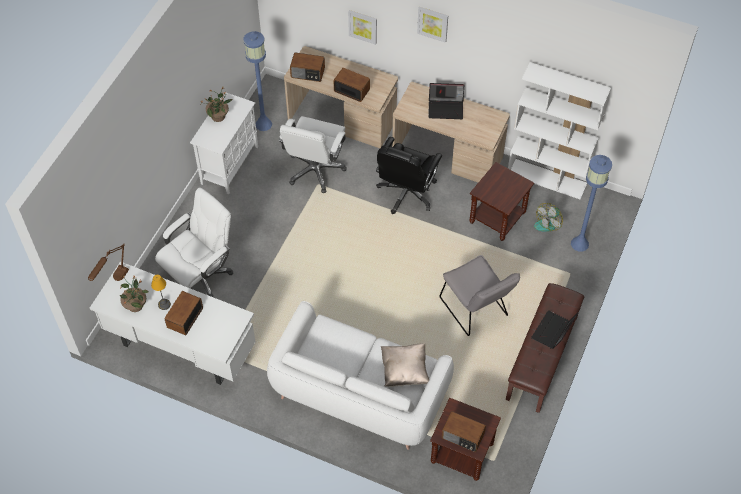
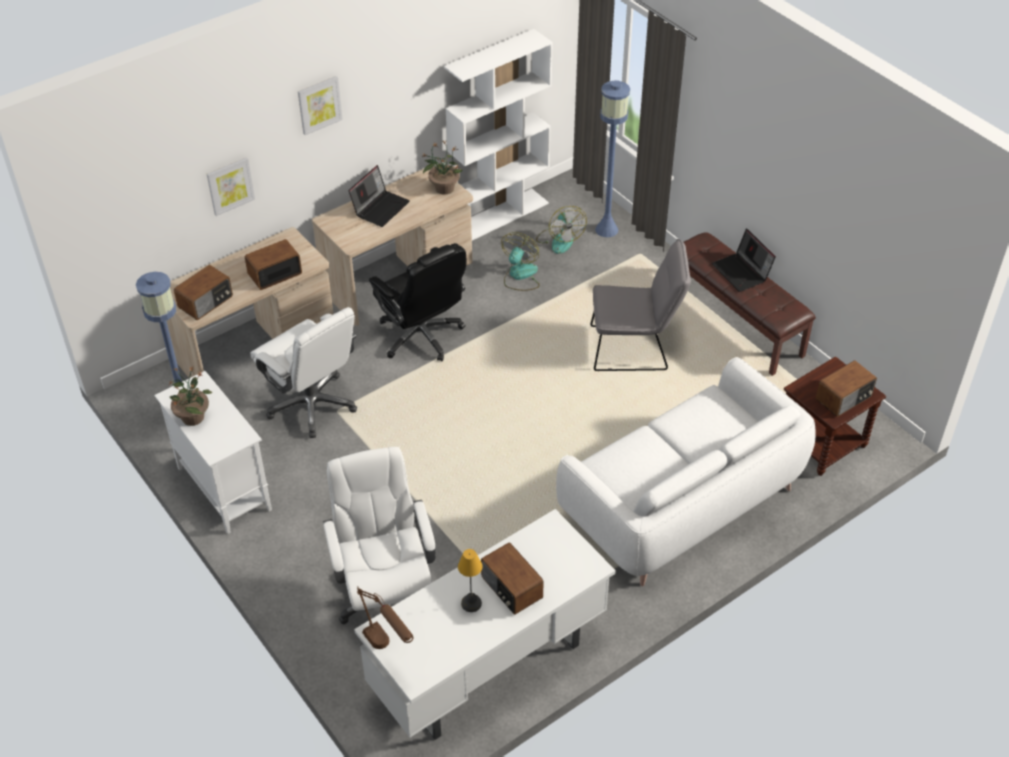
camera: 60 degrees left, 10 degrees down
(135, 305) = (448, 638): potted plant -> potted plant (444, 188)
(404, 371) = (716, 416): beige pillow -> none
(497, 217) = (520, 276): brown side table -> fan

